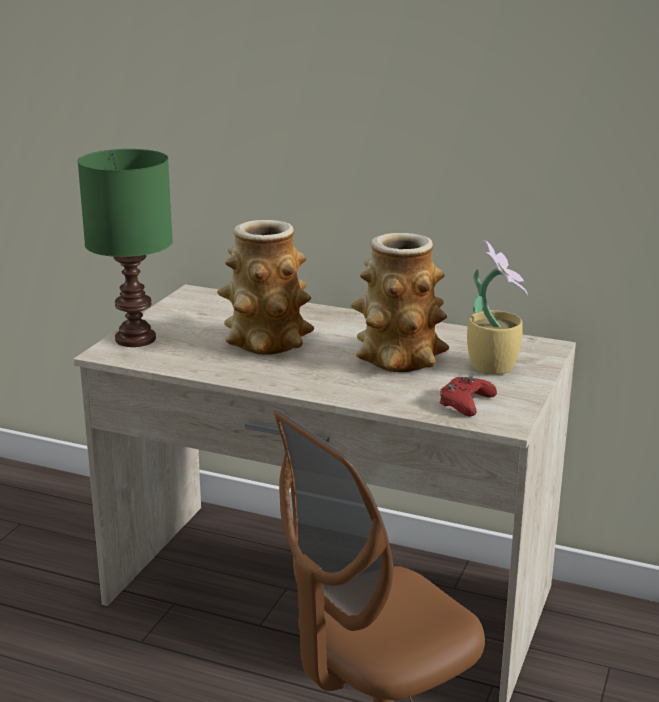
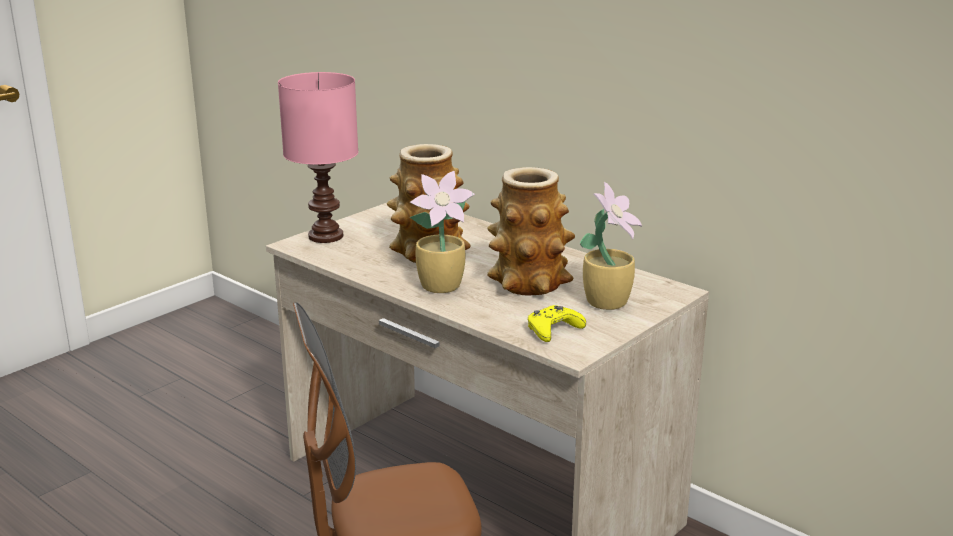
camera: 20 degrees right, 0 degrees up
(137, 339) = (327, 236): green table lamp -> pink table lamp
(313, 375) = (443, 286): none -> potted plant
(465, 402) = (553, 329): red game controller -> yellow game controller

